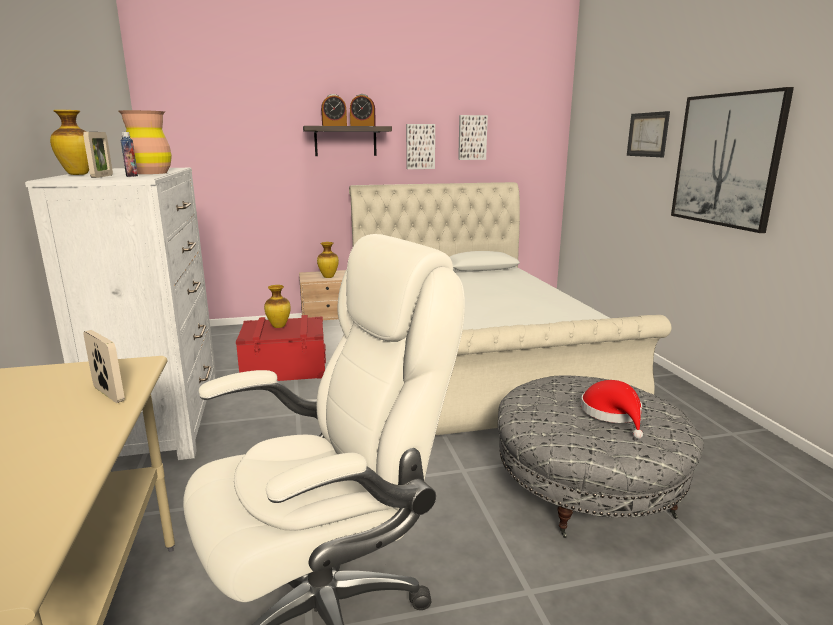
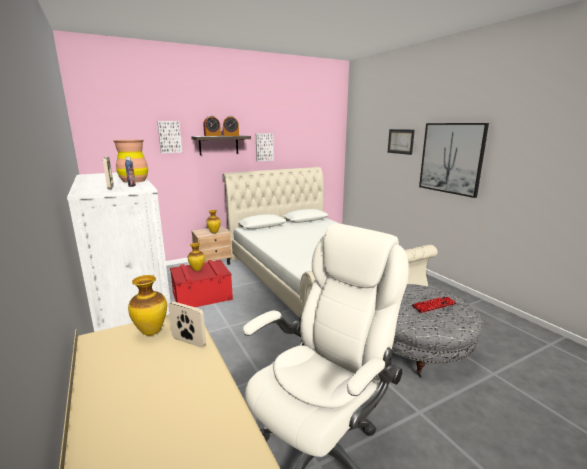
camera: 15 degrees left, 0 degrees up
(78, 174) = (84, 185): vase -> vase (151, 331)
(472, 137) = (293, 141): picture -> picture (169, 137)
(613, 414) = (434, 305): red hat -> keyboard

